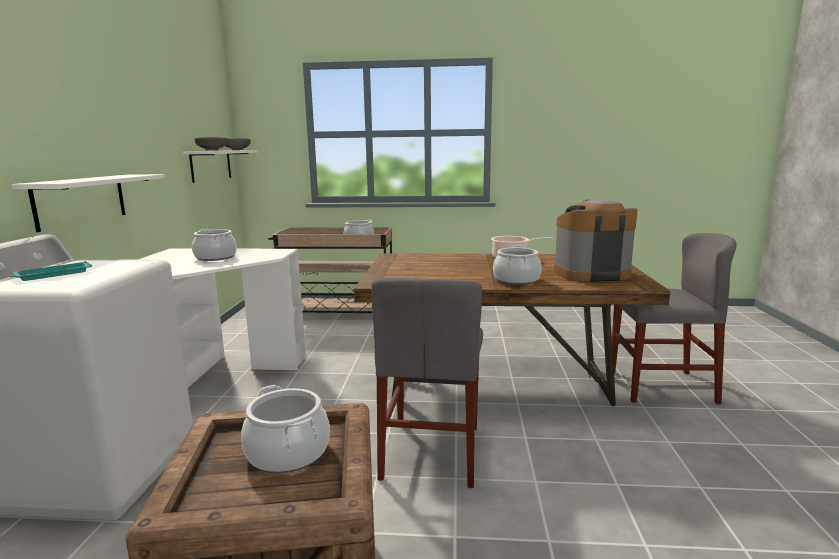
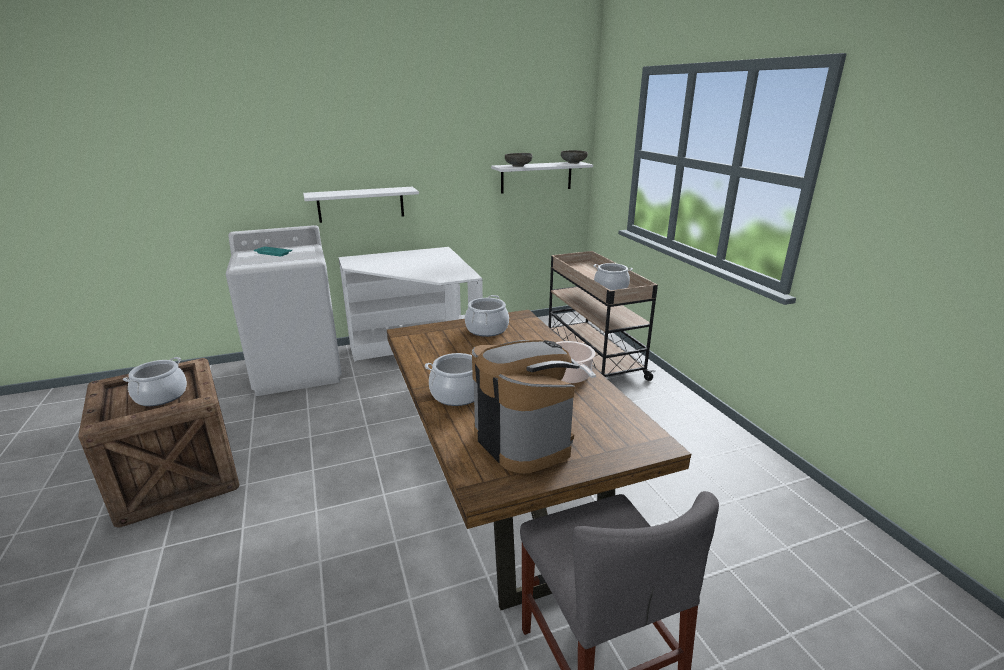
camera: 65 degrees right, 10 degrees up
(215, 257) = (426, 265): cooking pot -> cooking pot (486, 329)
(431, 451) = (352, 487): grey chair -> none

